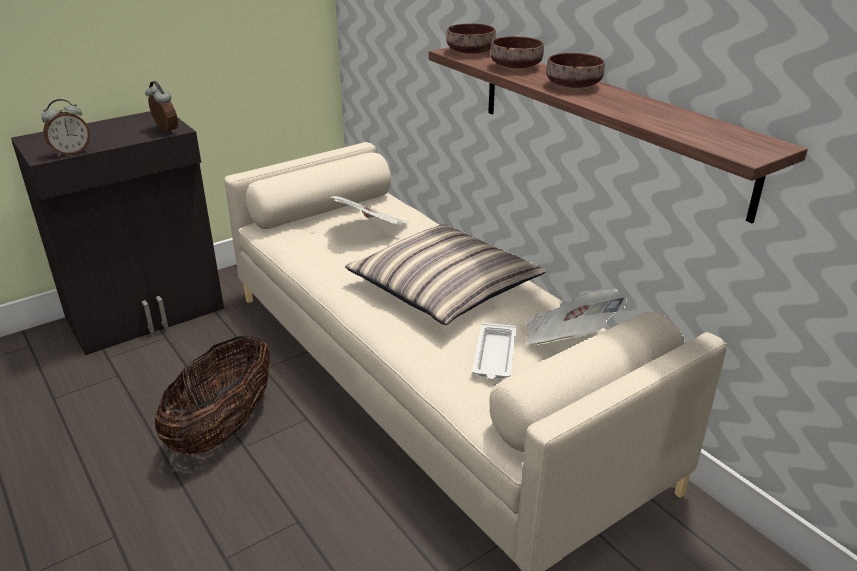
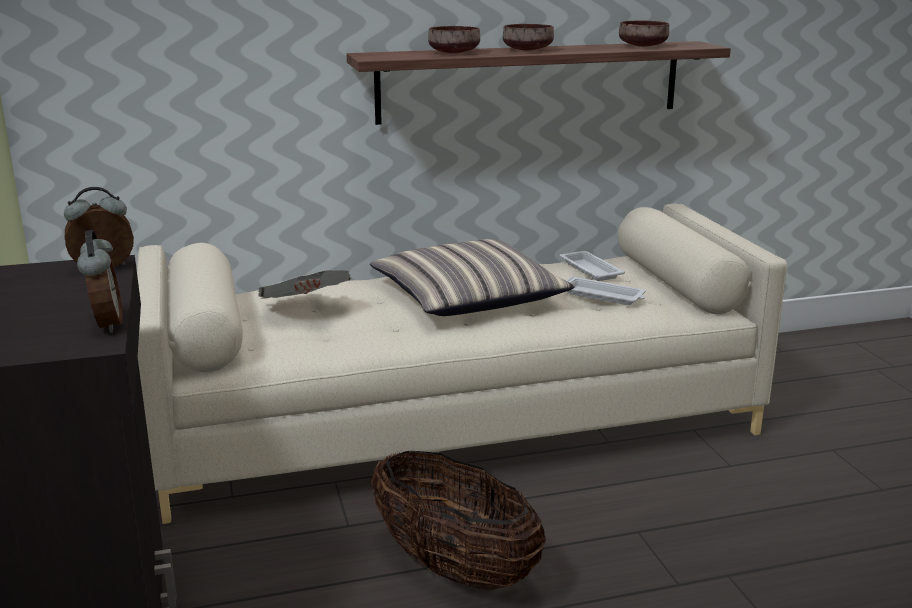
camera: 70 degrees left, 10 degrees down
(471, 52) = (386, 55): brown bowl -> brown bowl (644, 46)
(568, 338) = (589, 270): newspaper -> white tray

